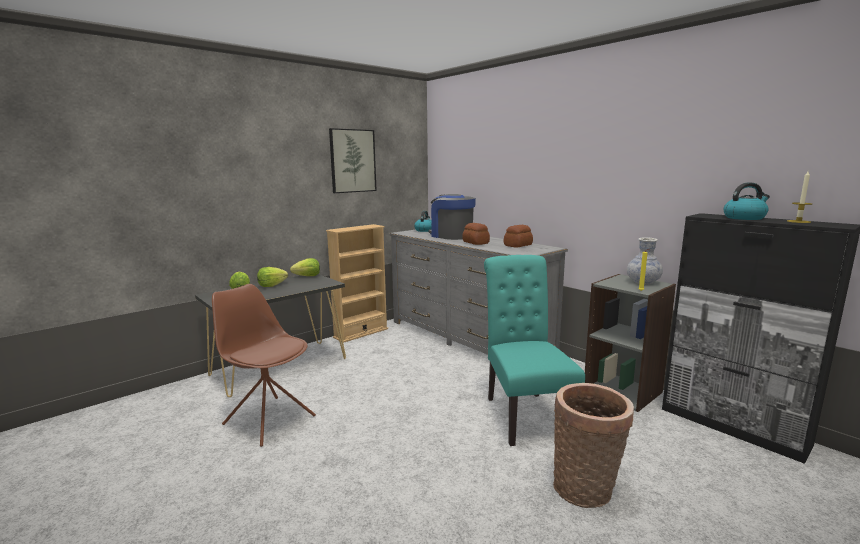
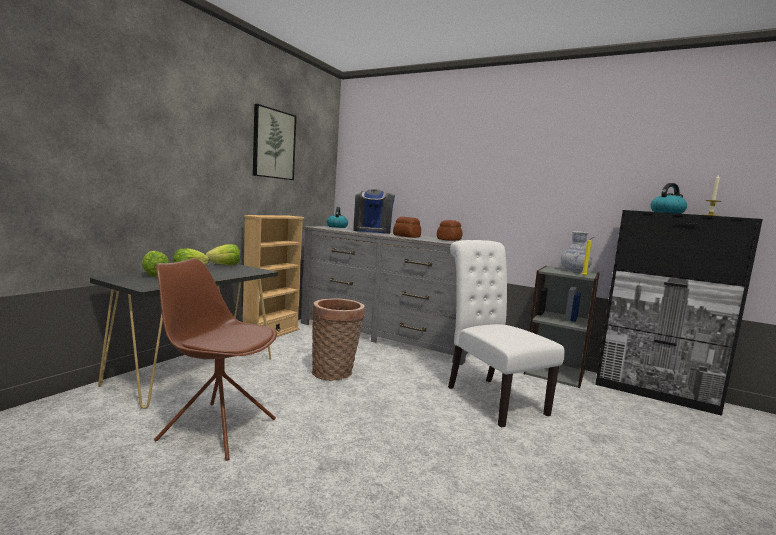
camera: 20 degrees left, 5 degrees down
(451, 236) = (372, 231): coffee machine -> coffee machine turned 120 degrees counterclockwise
(524, 414) = (490, 397): turquoise chair -> white chair
(586, 489) = (595, 457): basket -> basket (335, 372)

